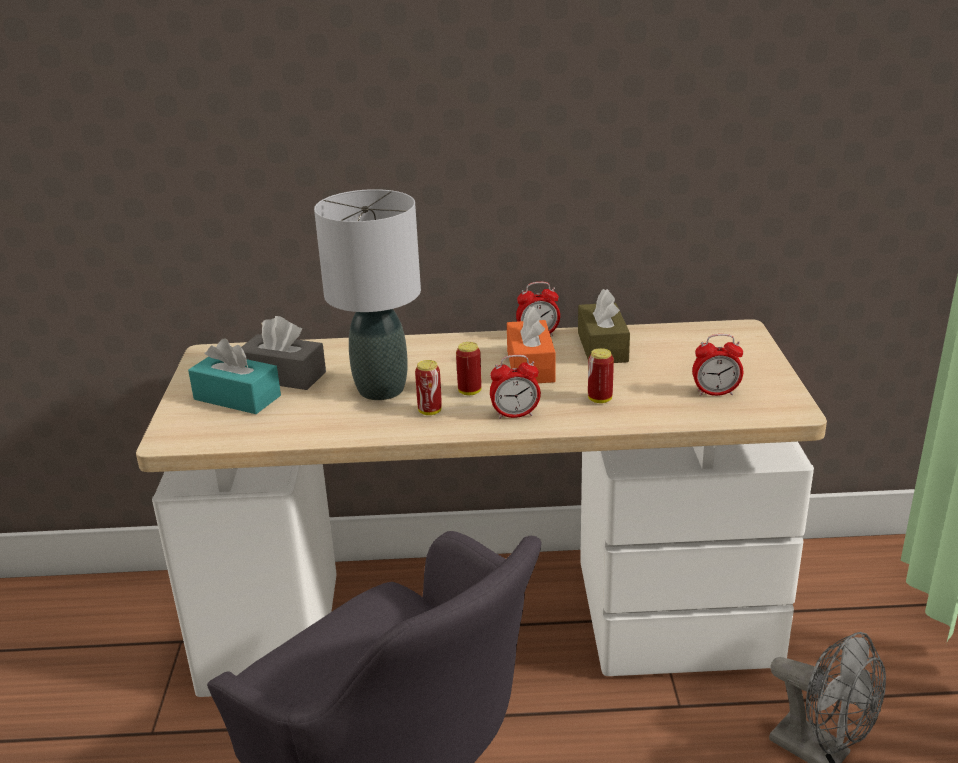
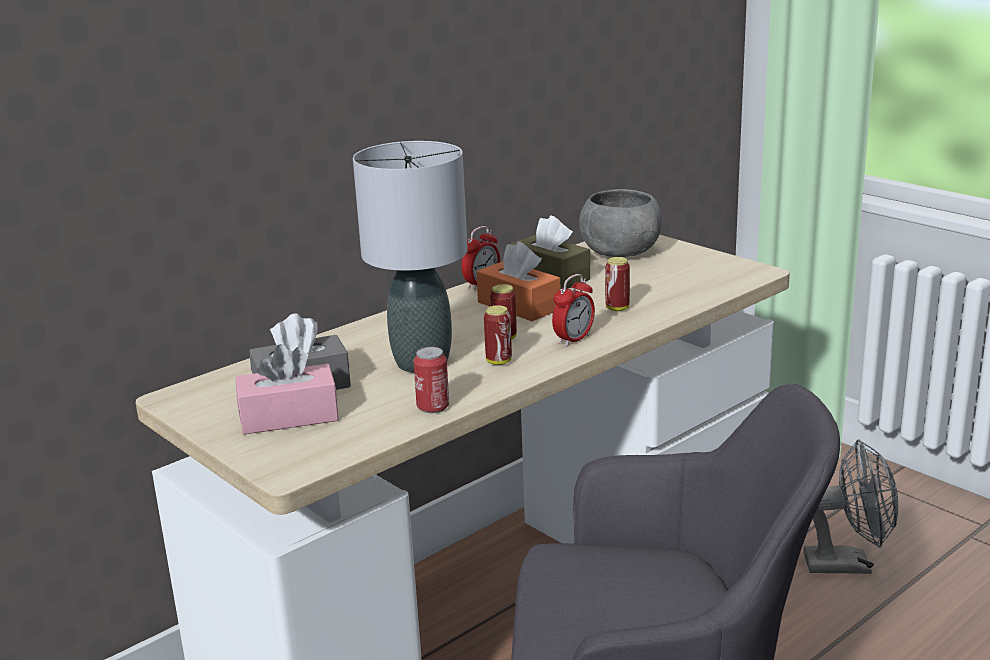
camera: 40 degrees left, 5 degrees down
(237, 397) = (289, 417): turquoise tissue box -> pink tissue box
(324, 431) = (433, 407): none -> can
(700, 344) = (620, 253): none -> grey bowl
(715, 393) = (689, 278): alarm clock -> none

